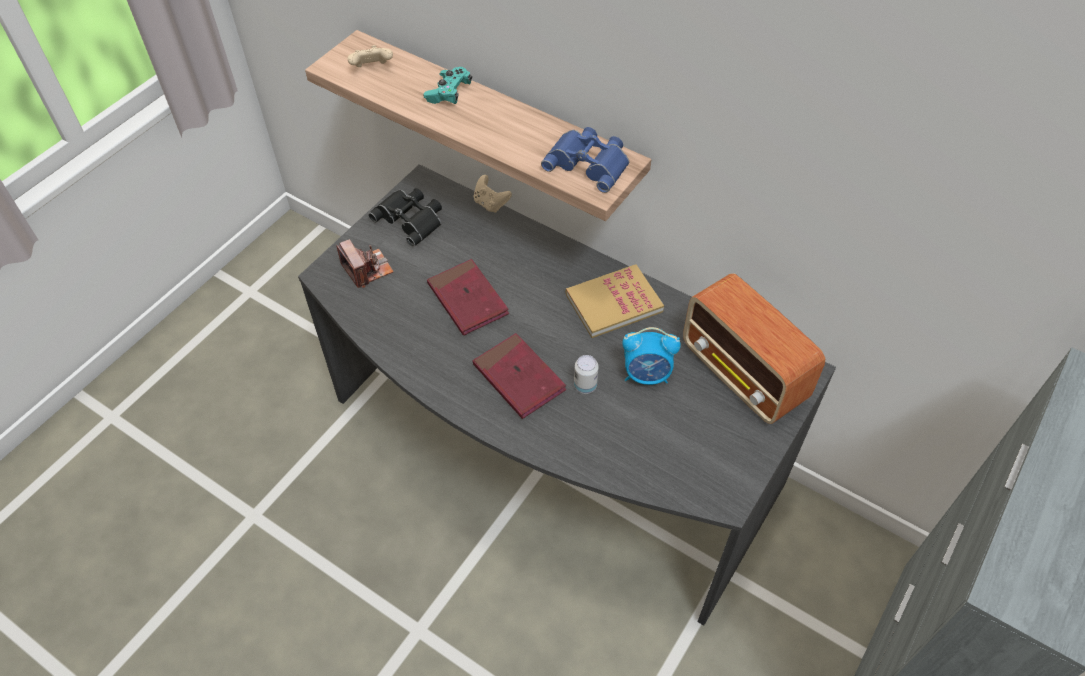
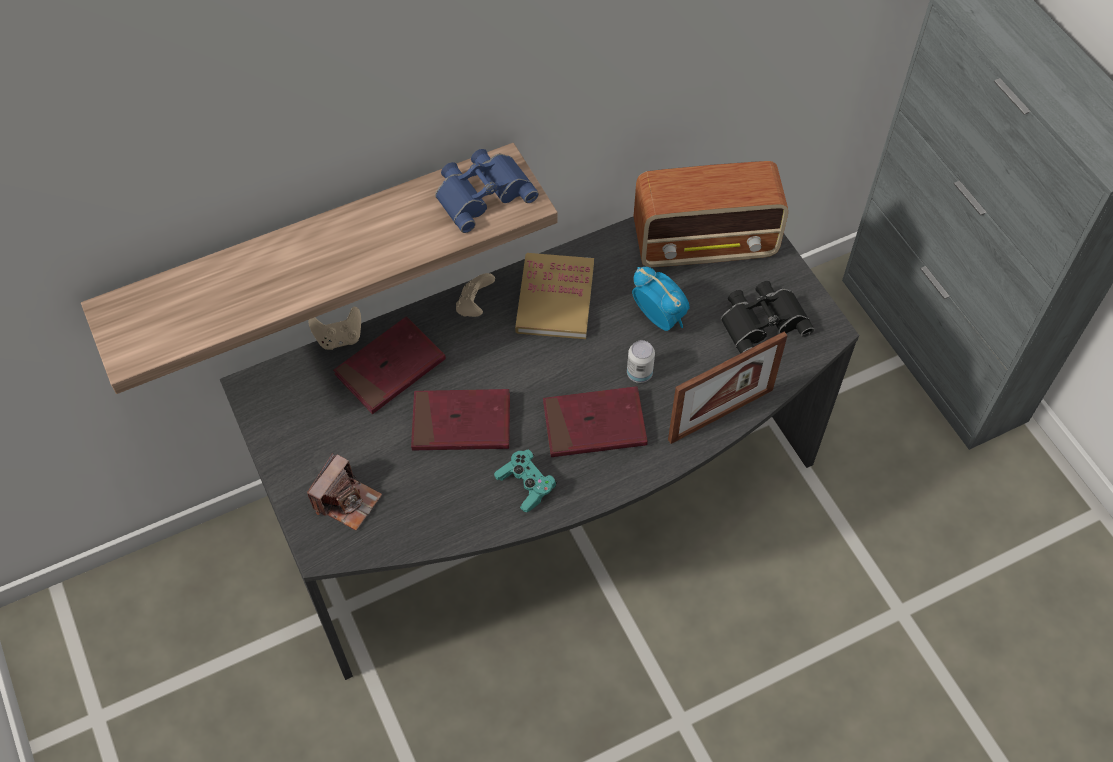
camera: 60 degrees left, 5 degrees up
(367, 269) = (347, 501): camera -> camera turned 120 degrees clockwise
(372, 68) = (170, 315): beige game controller -> beige game controller (474, 305)
(411, 218) = (302, 424): black binoculars -> black binoculars (762, 320)
(449, 93) = (277, 261): turquoise game controller -> turquoise game controller (526, 485)
(486, 241) = (390, 368): none -> red book
(585, 457) = (720, 414): none -> picture frame
(647, 375) = (659, 317): alarm clock -> alarm clock turned 75 degrees counterclockwise

